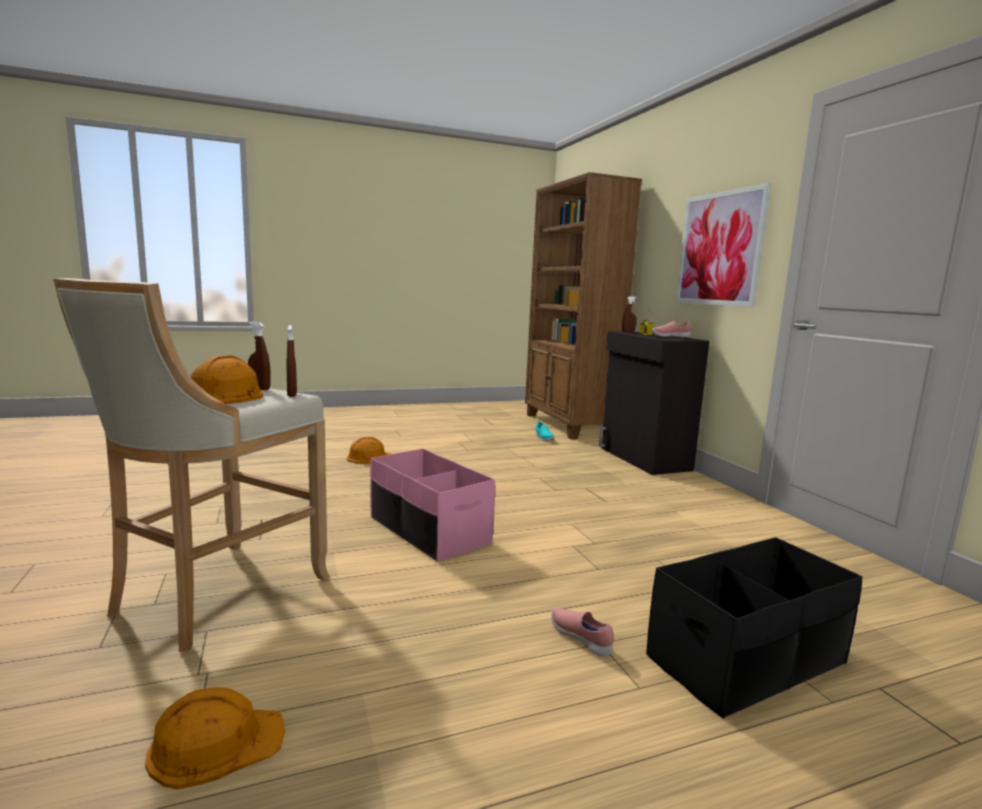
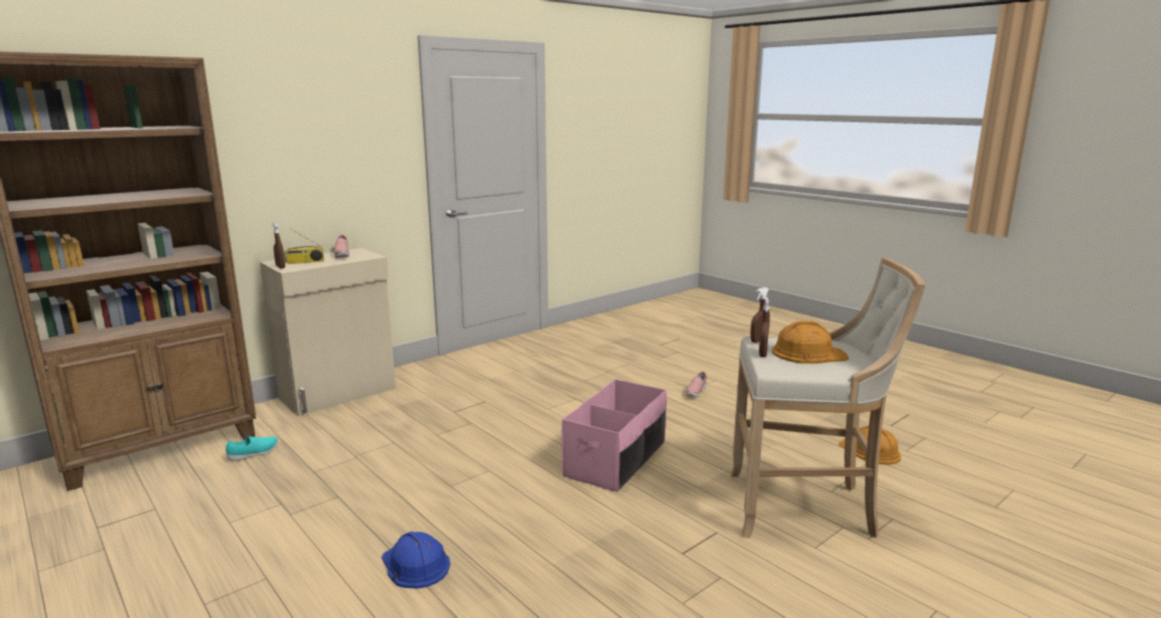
camera: 110 degrees left, 5 degrees up
(370, 457) = (415, 565): orange hard hat -> blue hard hat
(643, 459) = (339, 393): black cabinet -> beige cabinet
(719, 249) = (348, 158): picture -> none
(747, 660) = (669, 363): black storage box -> none

